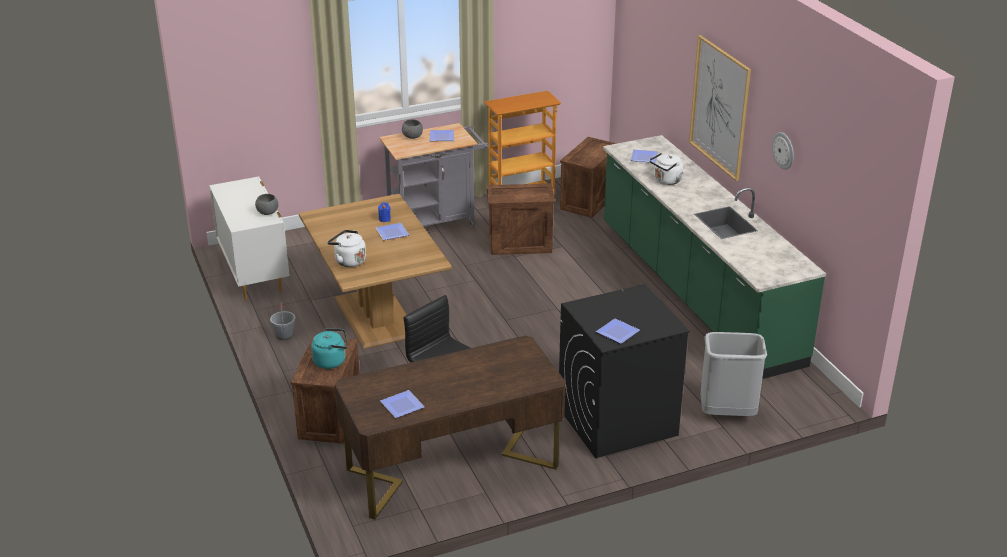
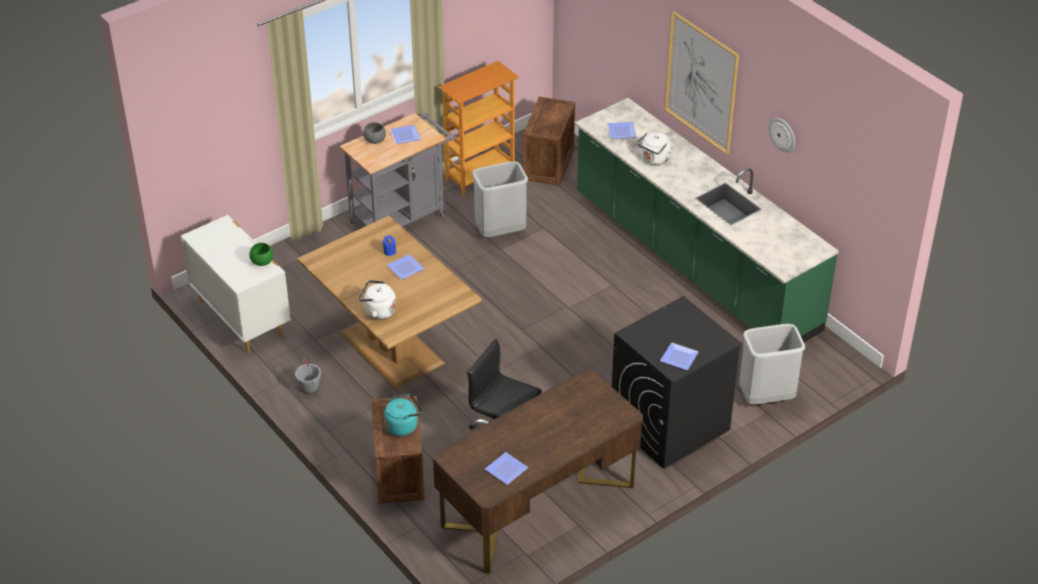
camera: 15 degrees left, 10 degrees up
(267, 213) = (262, 262): grey bowl -> green bowl
(520, 244) = (500, 232): crate -> grey trash can

